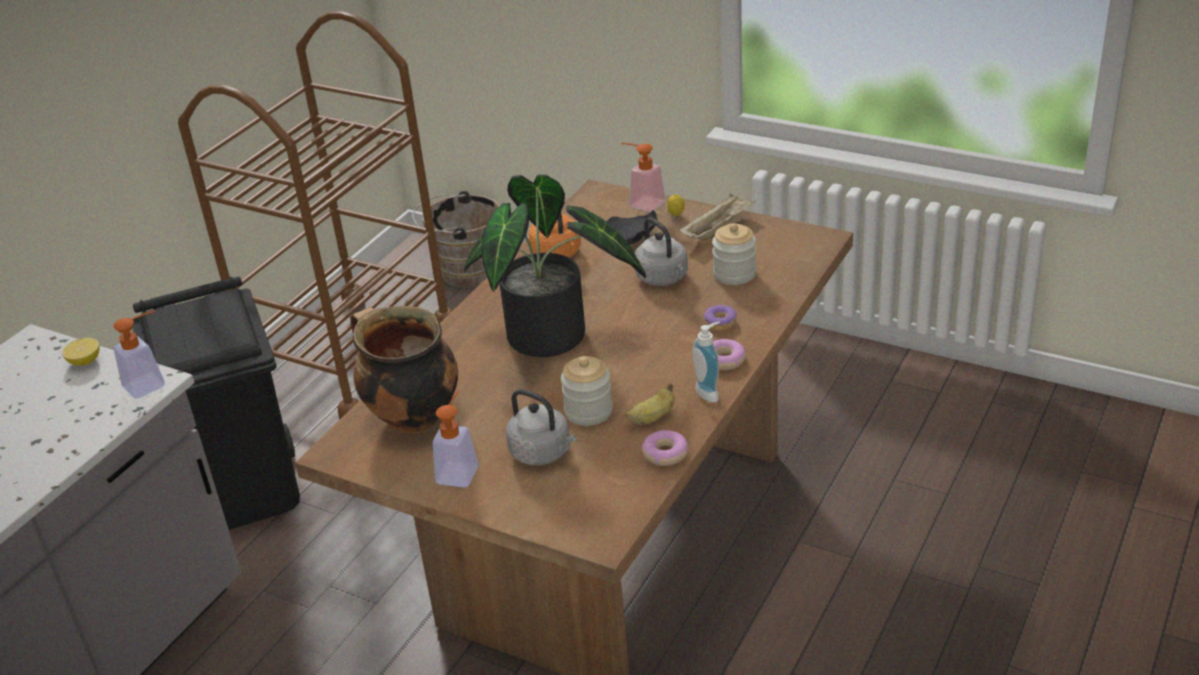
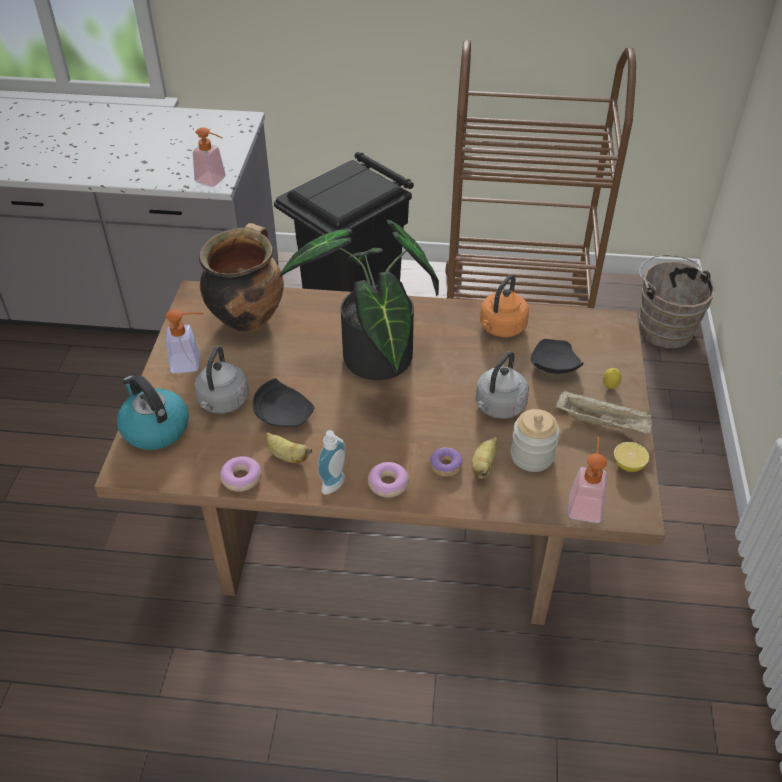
camera: 65 degrees right, 10 degrees up
(85, 362) = (229, 147): lemon -> lemon (628, 465)
(551, 511) = (154, 428): none -> kettle
(588, 411) = (284, 413): jar -> black plate
(642, 202) = (618, 357): soap dispenser -> soap dispenser (585, 503)
(732, 302) = (483, 466): none -> banana

